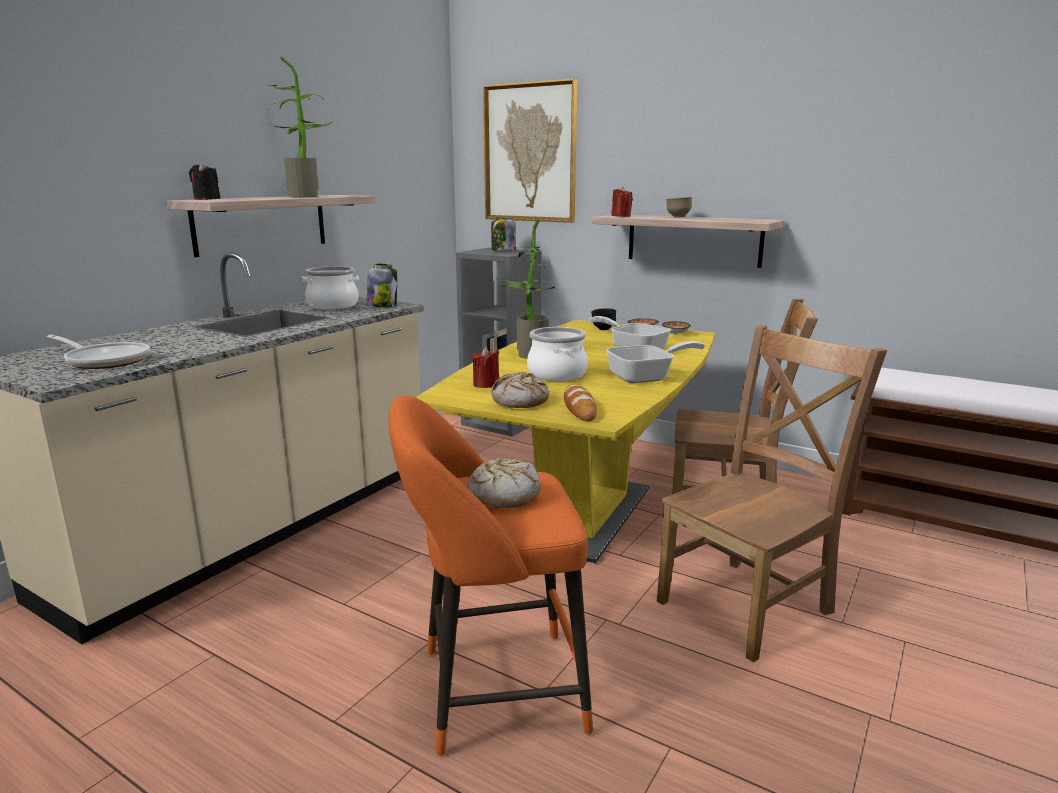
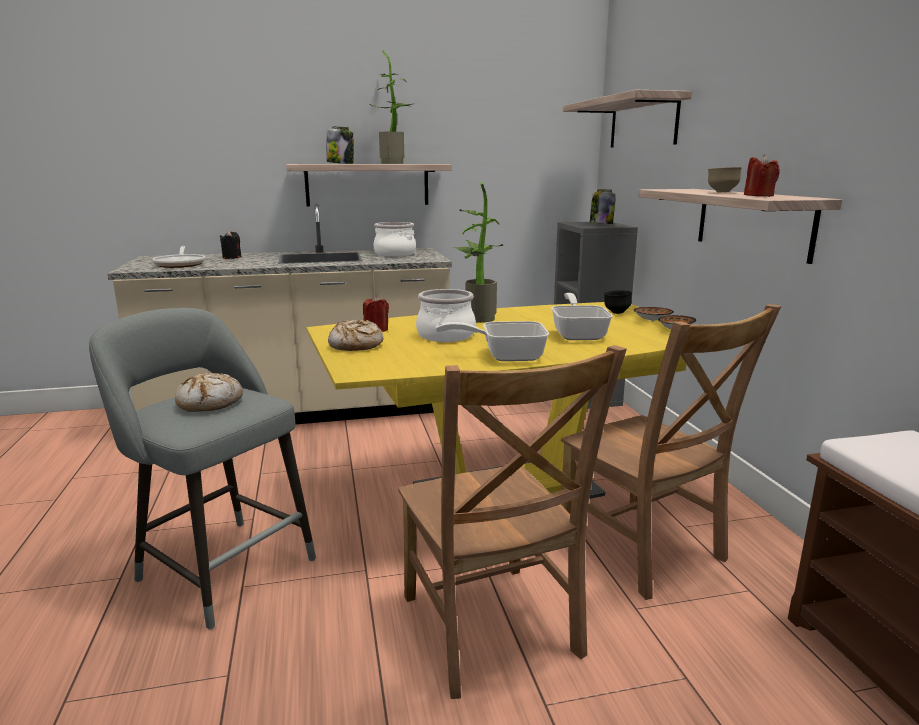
camera: 45 degrees right, 0 degrees up
(207, 199) = (310, 163): black candle -> black candle (232, 257)
(382, 306) = (421, 258): jar -> jar (340, 163)
(491, 691) = (221, 567): orange stool -> grey stool
(530, 153) = (643, 123): picture -> shelf
(579, 407) = (374, 360): bread -> none
(621, 216) = (671, 189): red candle -> red candle (759, 196)
(646, 377) = (504, 356): frying pan -> frying pan turned 150 degrees clockwise
(749, 604) = (491, 631): brown chair -> brown chair turned 60 degrees clockwise

